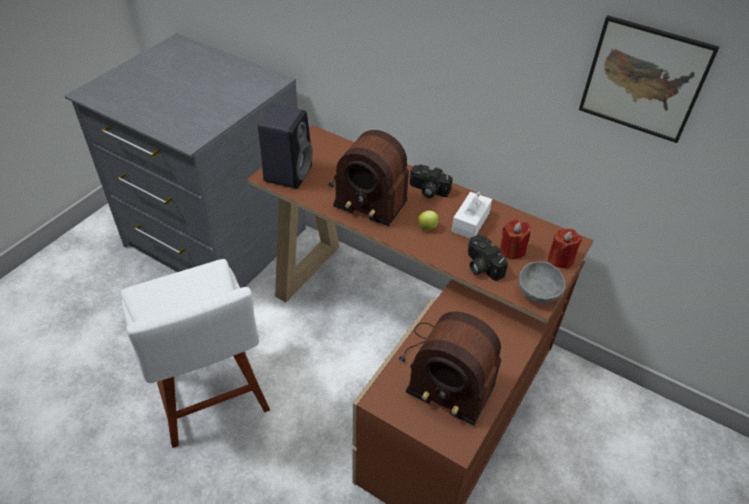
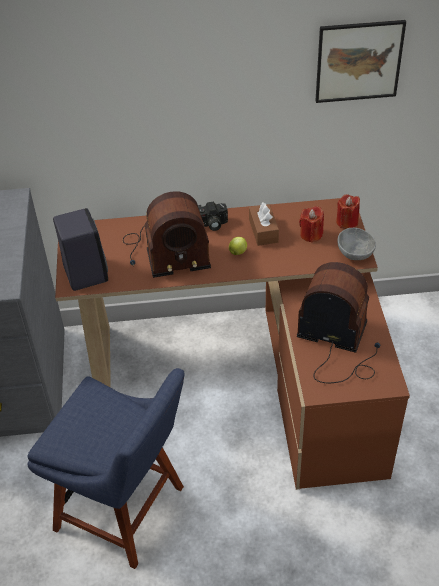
camera: 35 degrees left, 0 degrees up
(211, 396) = (125, 511): white chair -> blue chair
(446, 370) = (338, 345): radio -> radio turned 150 degrees counterclockwise
(470, 222) = (263, 231): white tissue box -> brown tissue box
(481, 266) = (302, 258): camera -> none

